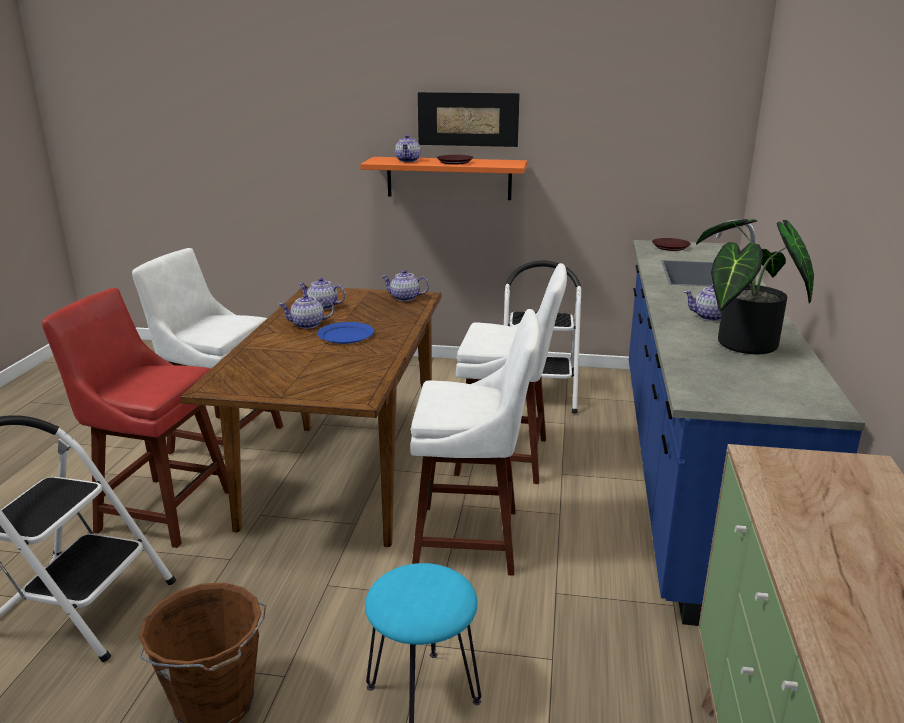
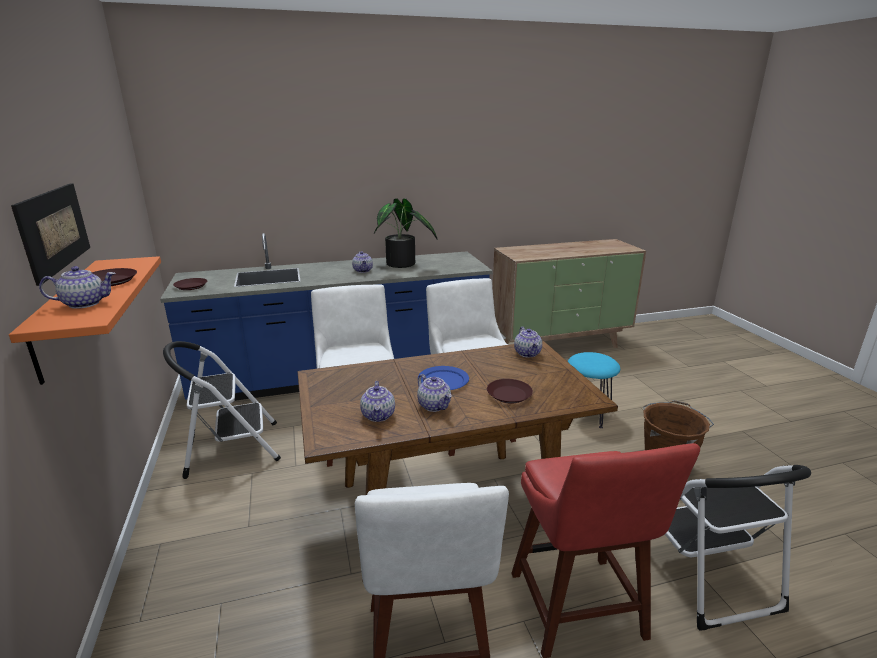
camera: 115 degrees left, 0 degrees up
(279, 354) = (508, 395): none -> brown plate
(404, 298) = (326, 382): teapot -> teapot (528, 353)

